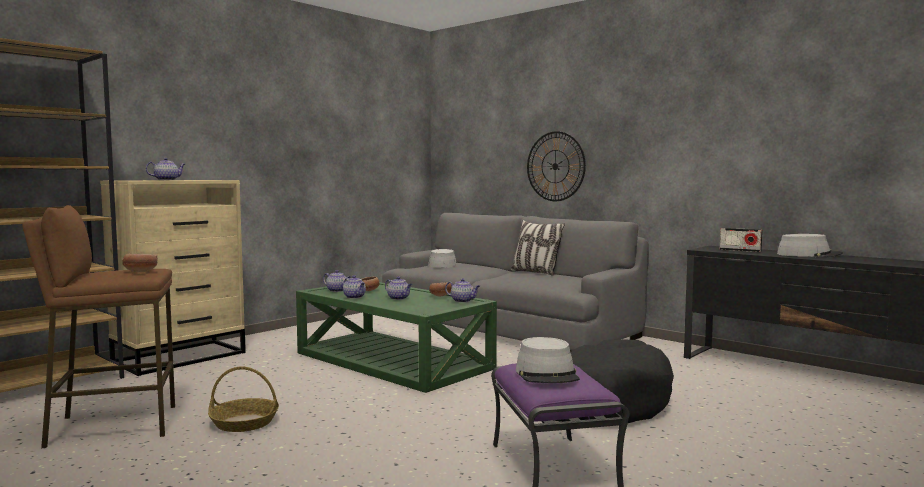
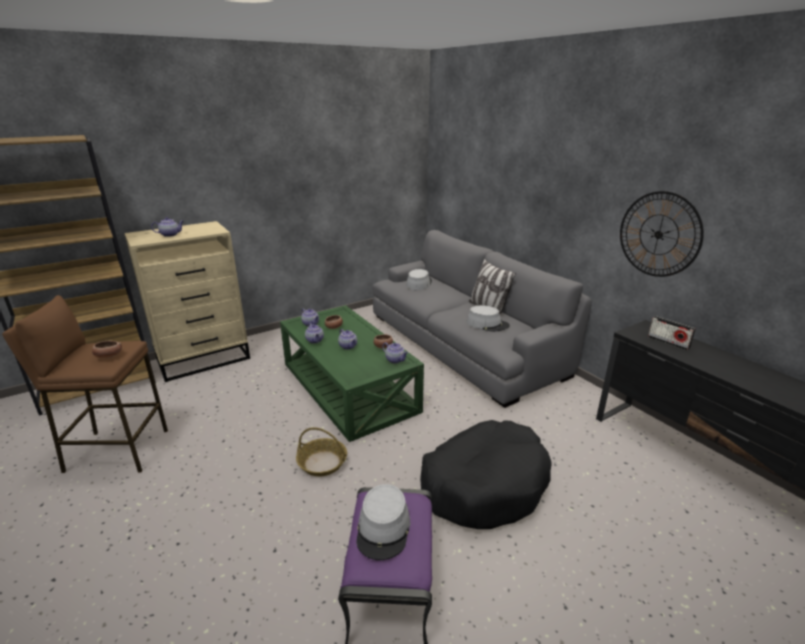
camera: 15 degrees right, 20 degrees up
(244, 422) = (201, 463): basket -> basket (322, 462)
(555, 166) = (523, 207): wall clock -> wall clock (658, 234)
(809, 255) = (736, 367): grey hat -> grey hat (487, 324)

